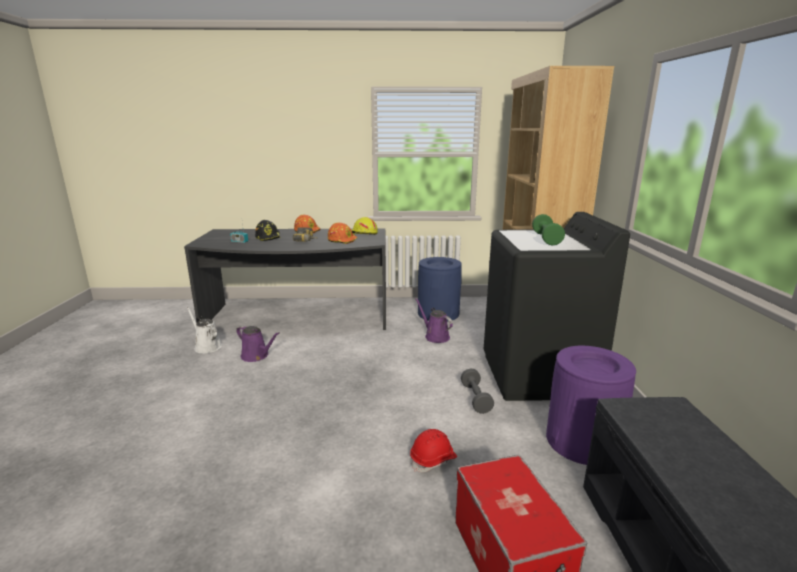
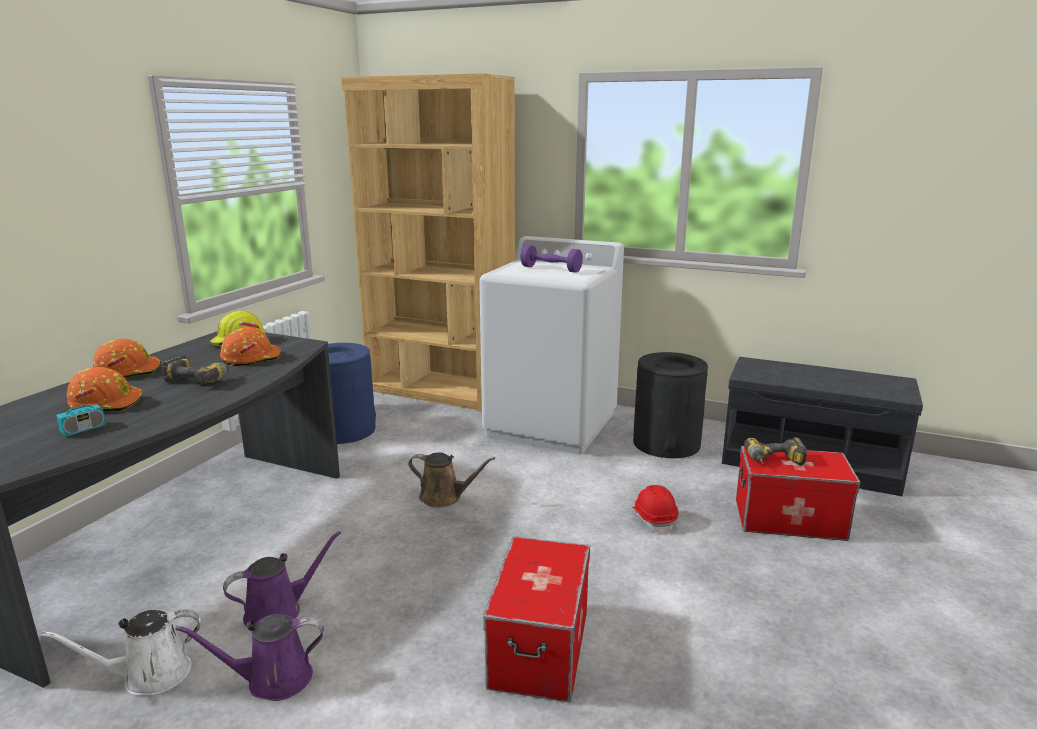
camera: 65 degrees left, 0 degrees up
(248, 441) = (538, 647): none -> storage box
(268, 237) = (107, 403): black hard hat -> orange hard hat
(389, 365) = (444, 497): none -> brown watering can
(435, 336) = (405, 449): purple watering can -> purple watering can (272, 680)
(476, 398) = (566, 467): grey dumbbell -> none
(498, 482) = (775, 462): none -> power drill
(538, 375) = (552, 425): black washing machine -> white washing machine
(546, 239) = (551, 269): green dumbbell -> purple dumbbell
(582, 442) = (667, 443): purple trash can -> black trash can

